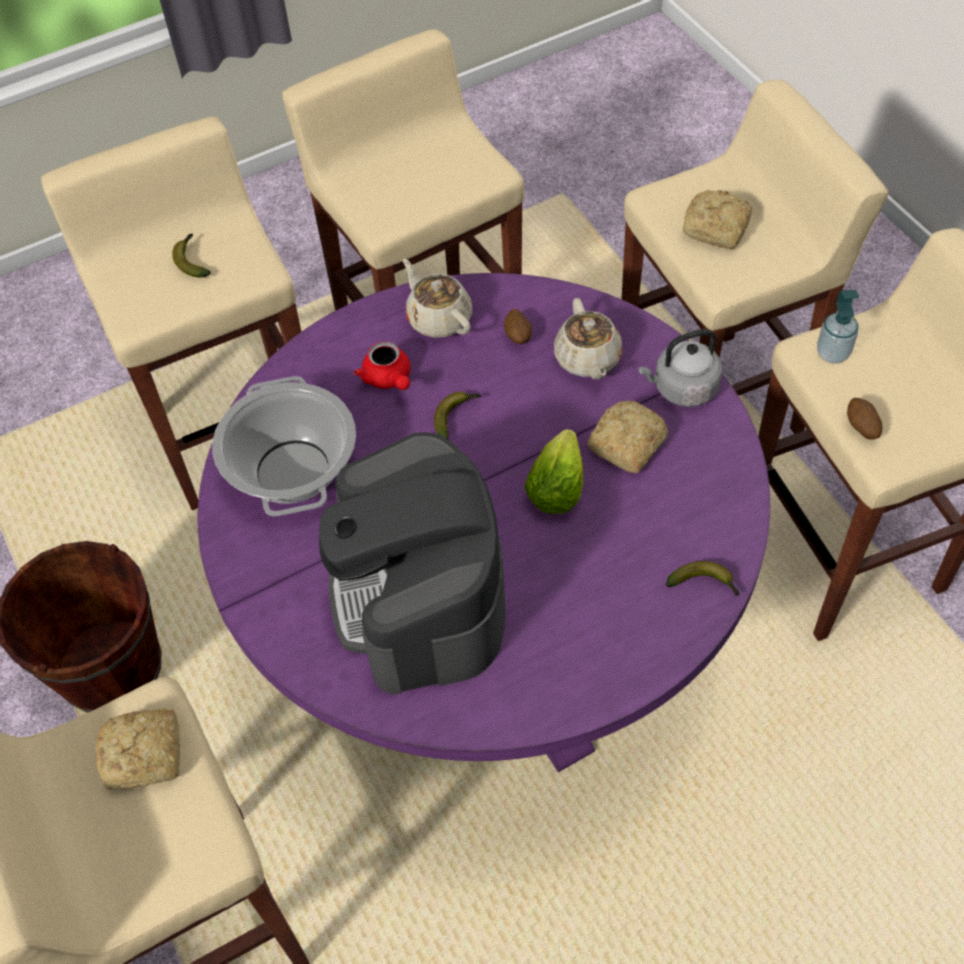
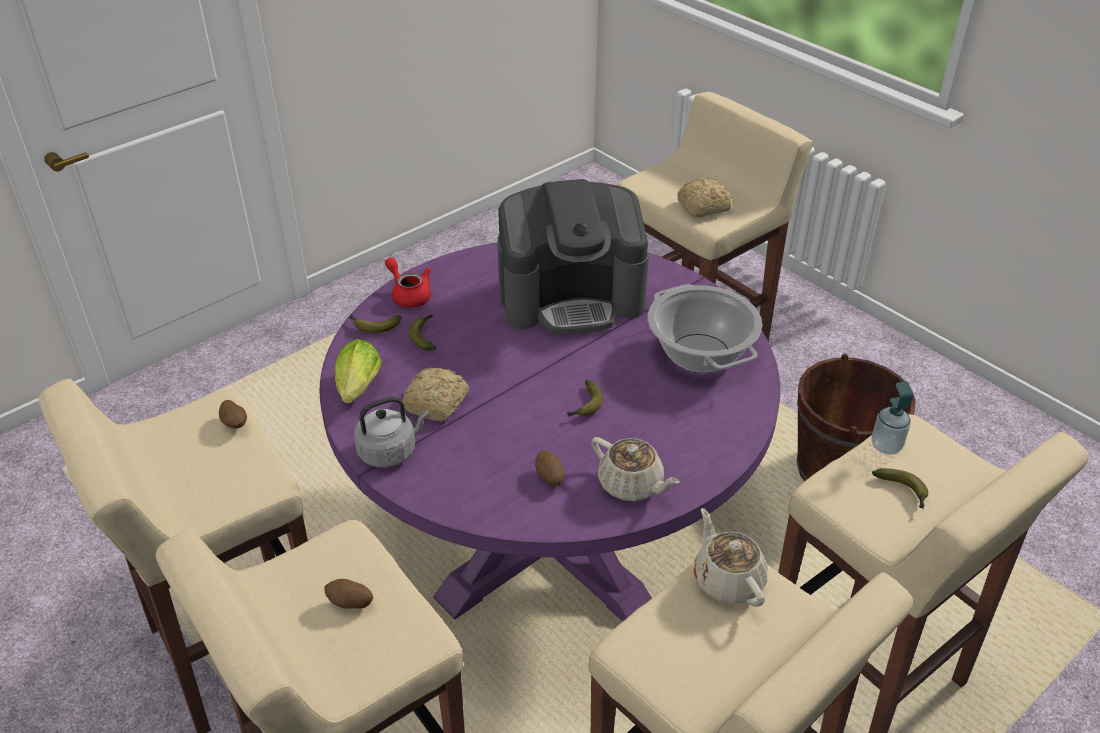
camera: 165 degrees right, 15 degrees down
(389, 379) = (655, 426): red teapot -> red teapot (409, 295)
(420, 597) = (571, 297): coffee machine -> coffee machine turned 105 degrees clockwise
(558, 484) = (489, 370): lettuce -> lettuce (357, 391)
(587, 359) = (479, 465): beige teapot -> beige teapot (727, 580)
(634, 555) = (425, 336): none -> banana
(717, 230) = (350, 603): bread -> potato
(832, 353) = (246, 483): soap dispenser -> soap dispenser (886, 446)

